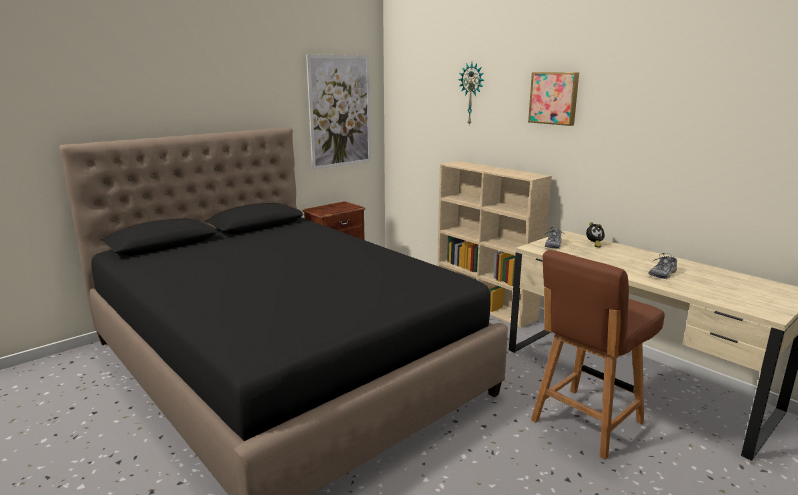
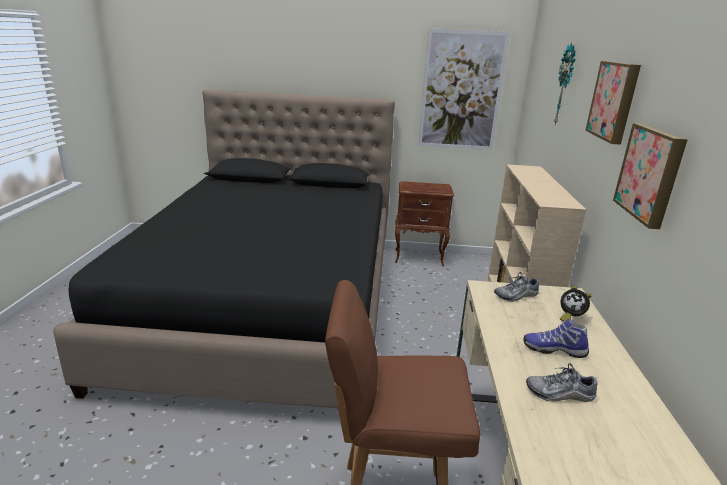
camera: 45 degrees right, 5 degrees up
(618, 137) = (651, 173): none -> picture
(621, 259) = (554, 349): none -> shoe

